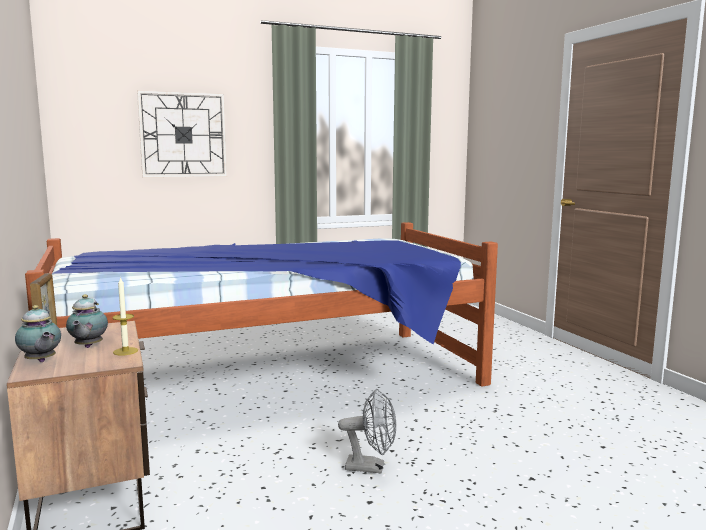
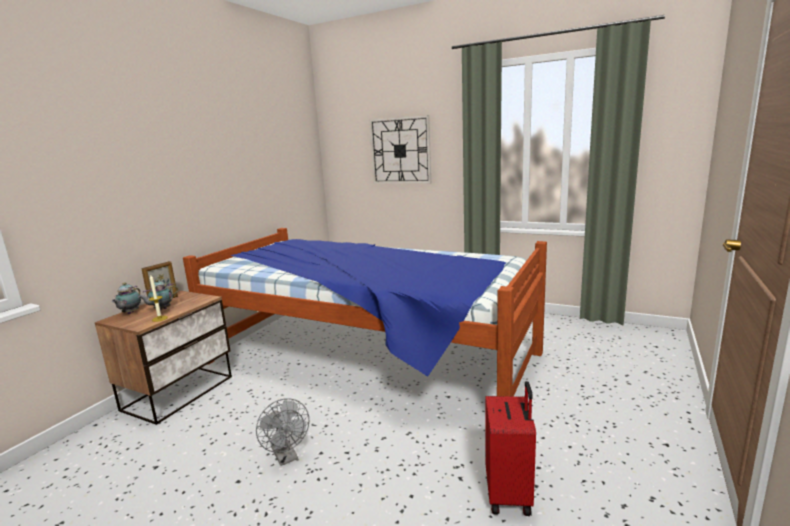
camera: 50 degrees right, 5 degrees up
(546, 407) = (509, 494): none -> red suitcase

